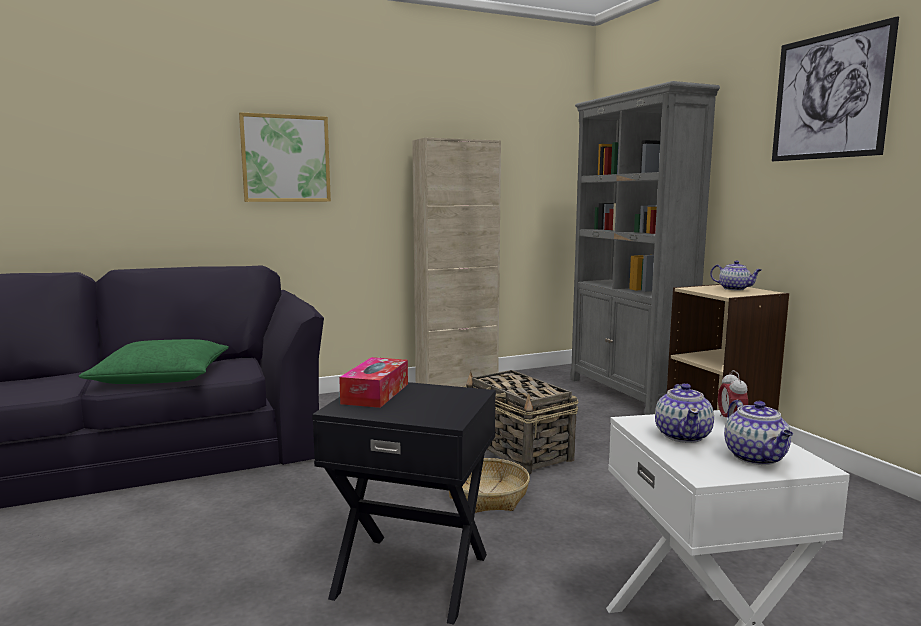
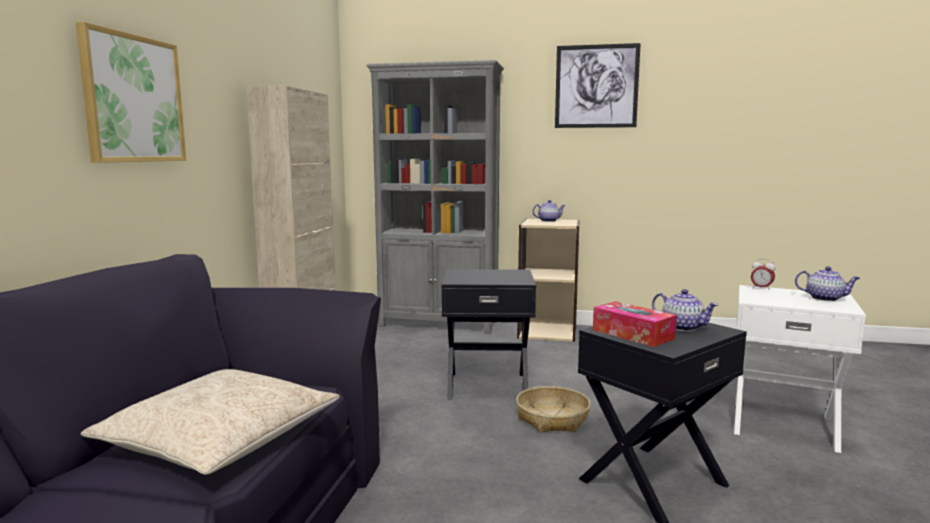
camera: 55 degrees left, 0 degrees up
(162, 377) = (219, 439): green pillow -> beige pillow
(519, 451) = (487, 385): basket -> black side table
(683, 435) = (784, 300): teapot -> teapot (682, 327)

